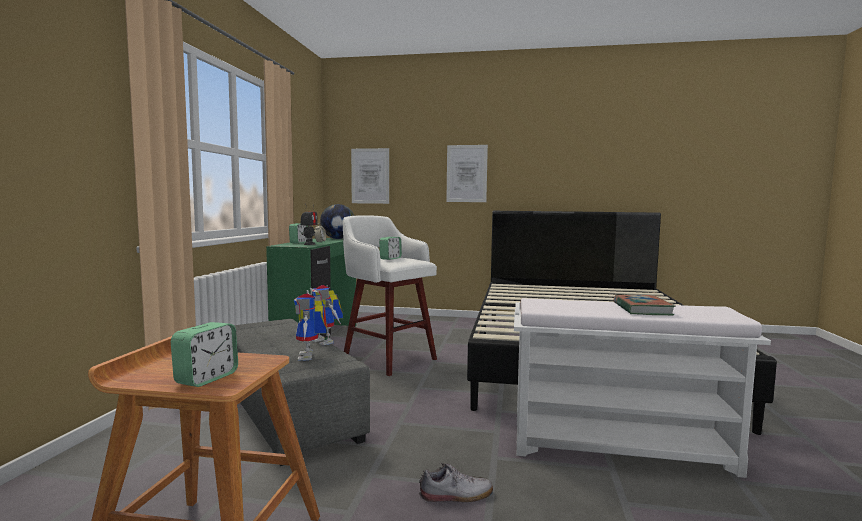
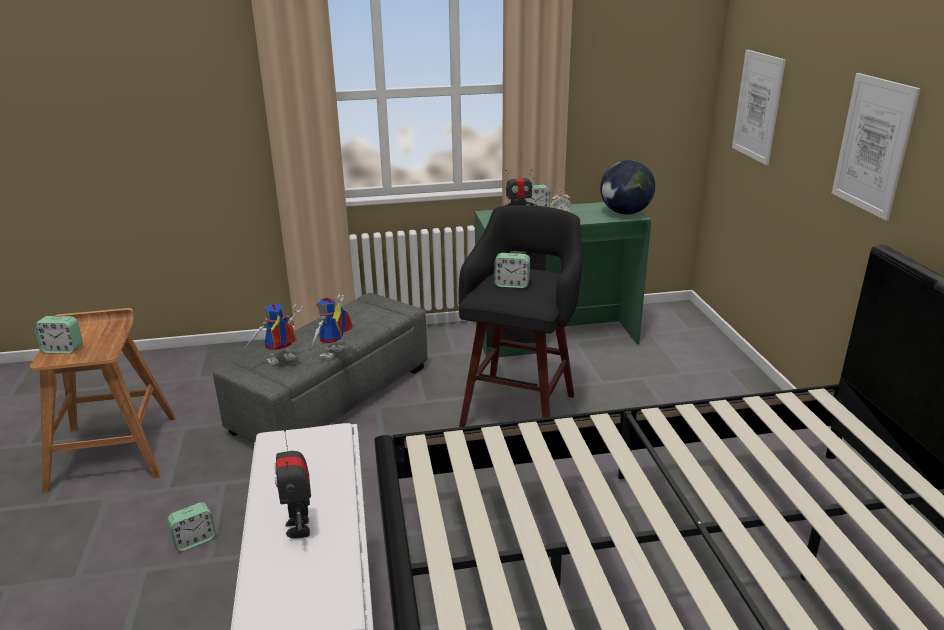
camera: 70 degrees right, 20 degrees up
(387, 359) = (520, 408): white stool -> black stool
(456, 495) = (194, 540): shoe -> alarm clock
(642, 309) = (299, 527): book -> toy robot

